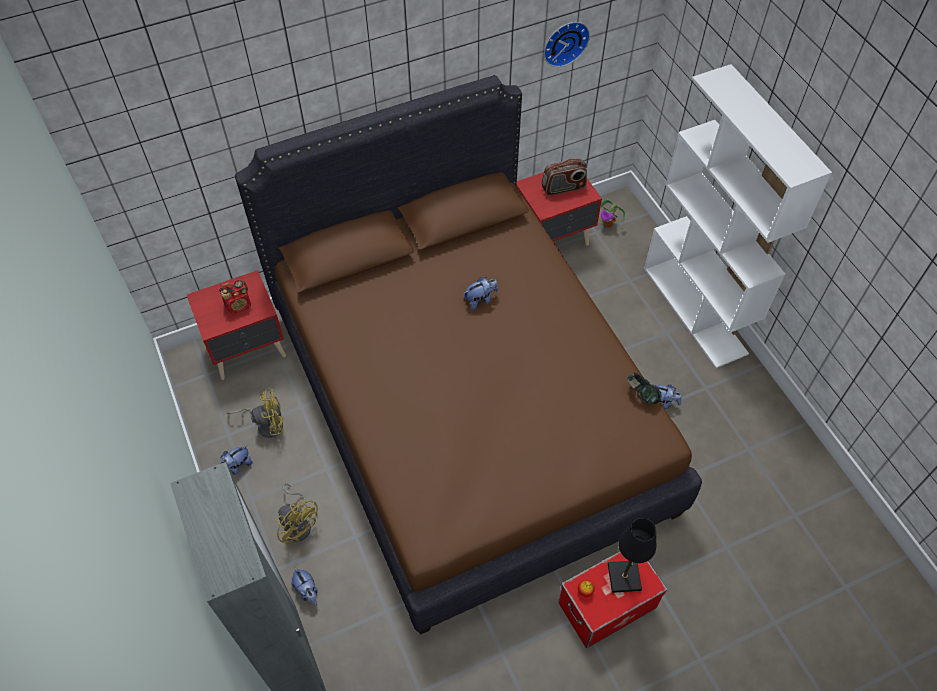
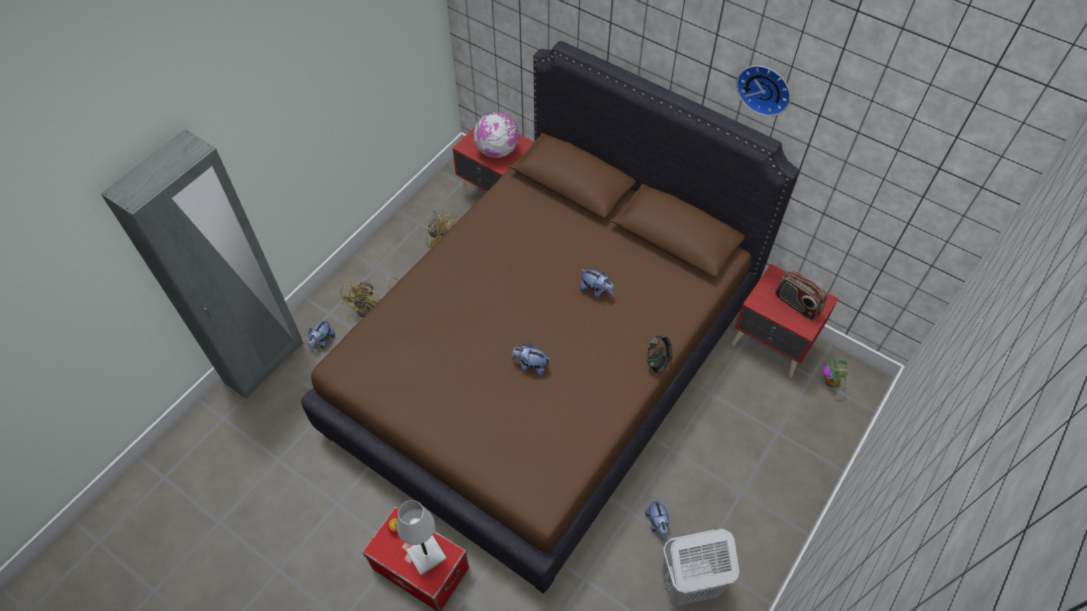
camera: 60 degrees right, 0 degrees up
(237, 466) = (397, 244): plush toy -> plush toy (530, 366)
(239, 305) = (497, 151): radio -> globe
(564, 42) = (869, 169): wall clock -> wall clock (765, 88)
(624, 577) = (426, 555): black table lamp -> white table lamp
(641, 395) = (580, 464): headphones -> headphones (658, 360)
(695, 310) = (788, 508): white bookcase -> none
(722, 409) = (688, 585): none -> white laundry basket

